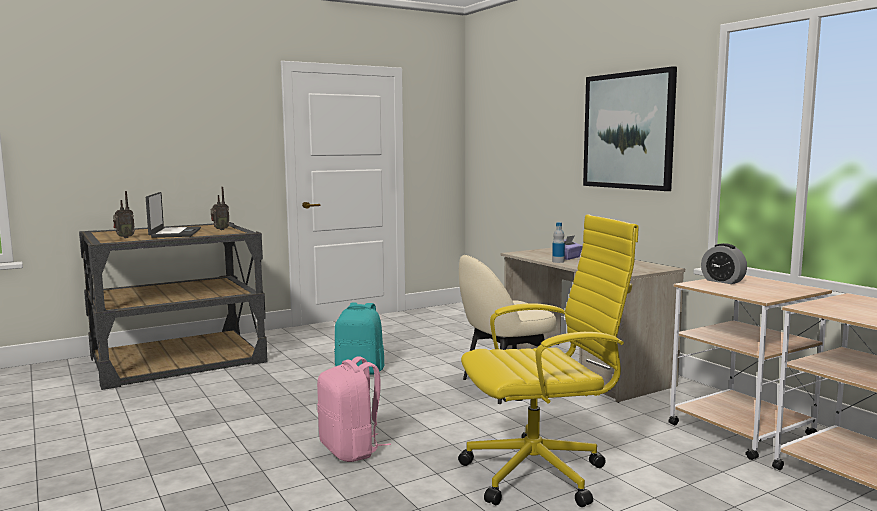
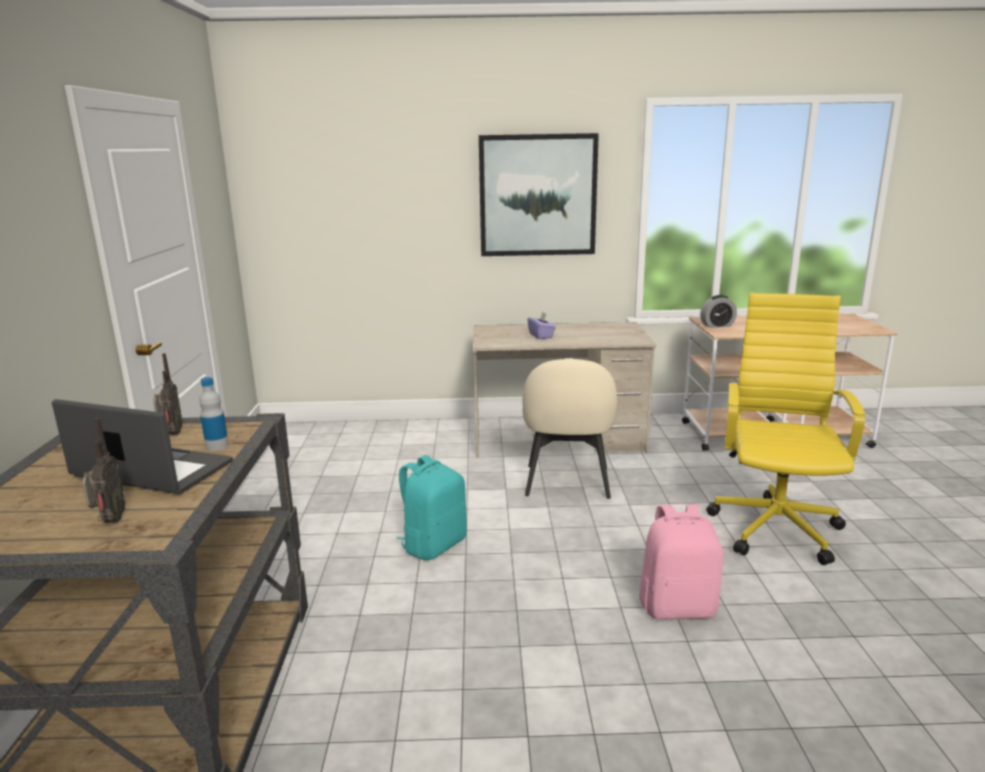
camera: 60 degrees left, 10 degrees up
(558, 261) = (556, 342): bottle -> bottle (217, 446)

